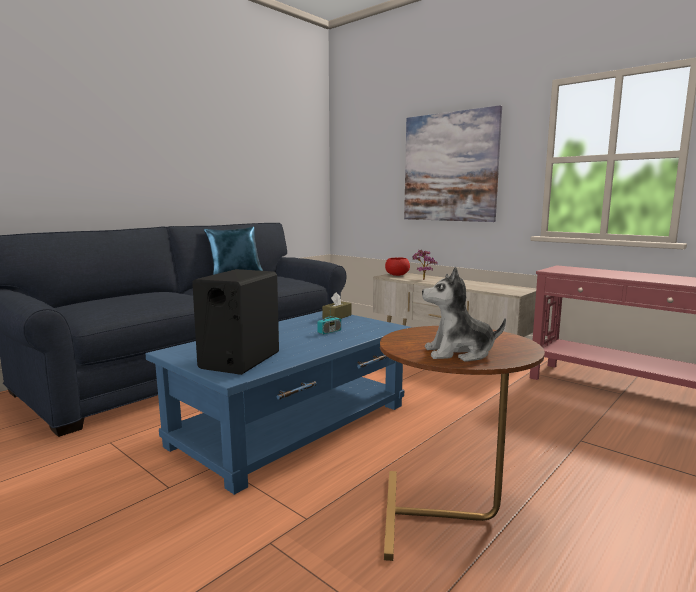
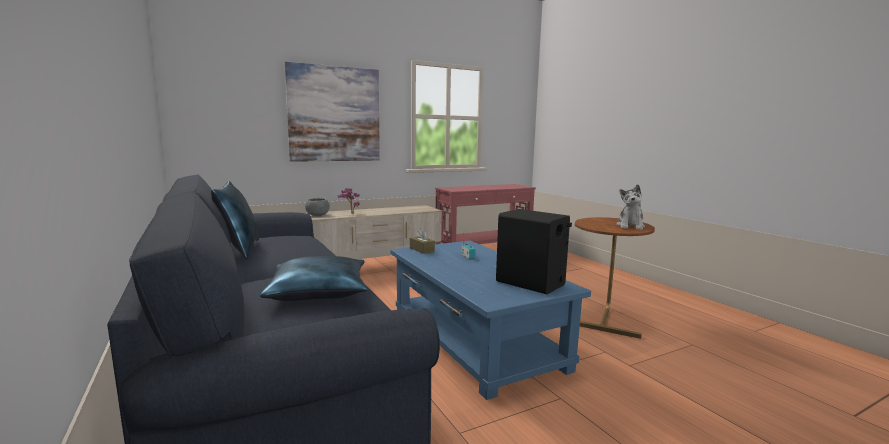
camera: 70 degrees left, 0 degrees up
(138, 300) = (319, 290): none -> blue pillow
(397, 275) = (317, 215): red bowl -> grey bowl

